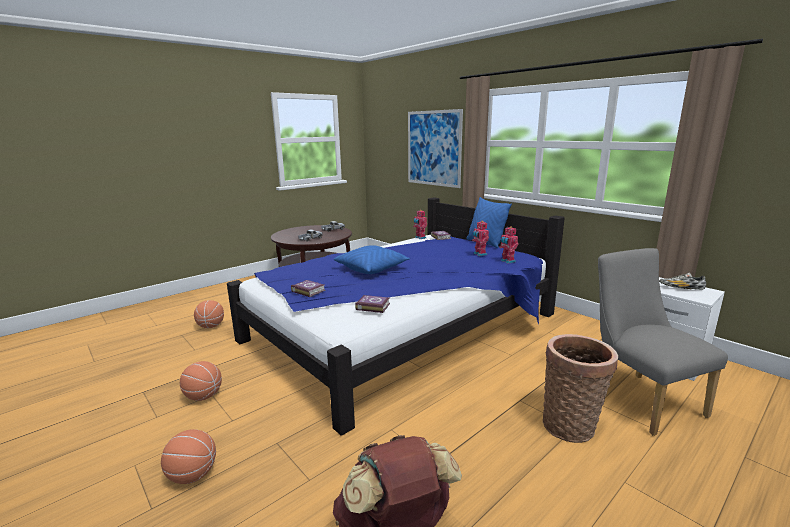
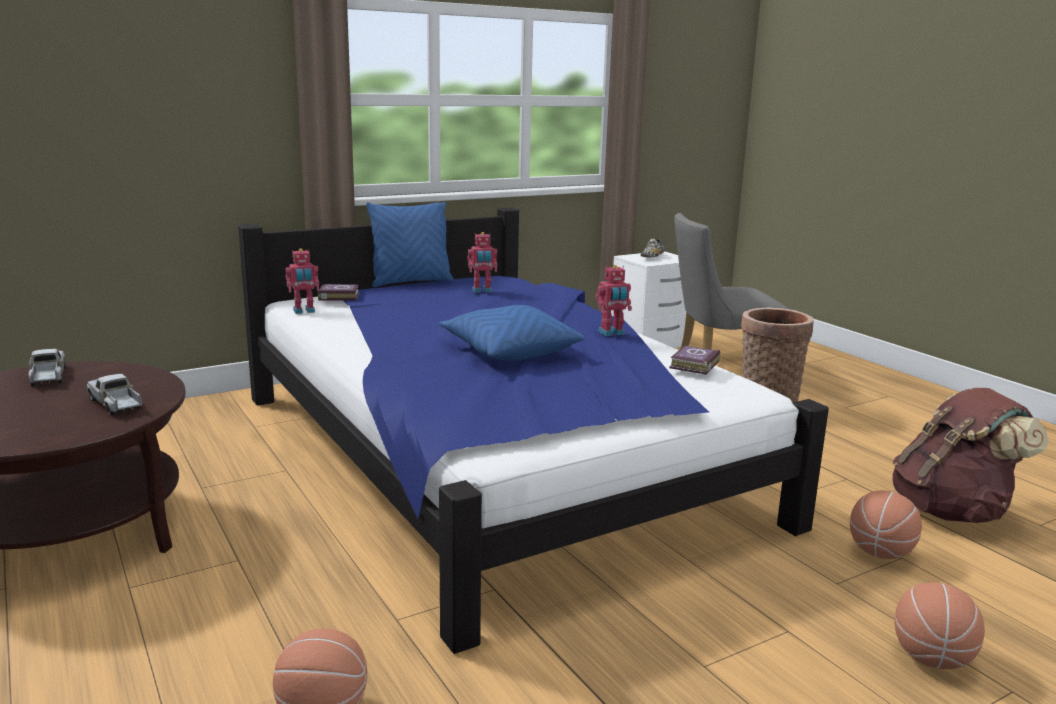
camera: 80 degrees left, 0 degrees up
(203, 396) = (710, 677): basketball -> basketball (880, 553)
(308, 290) = (619, 396): book -> none
(433, 148) = (182, 113): picture -> none
(507, 261) = (523, 286): toy robot -> toy robot (612, 333)

